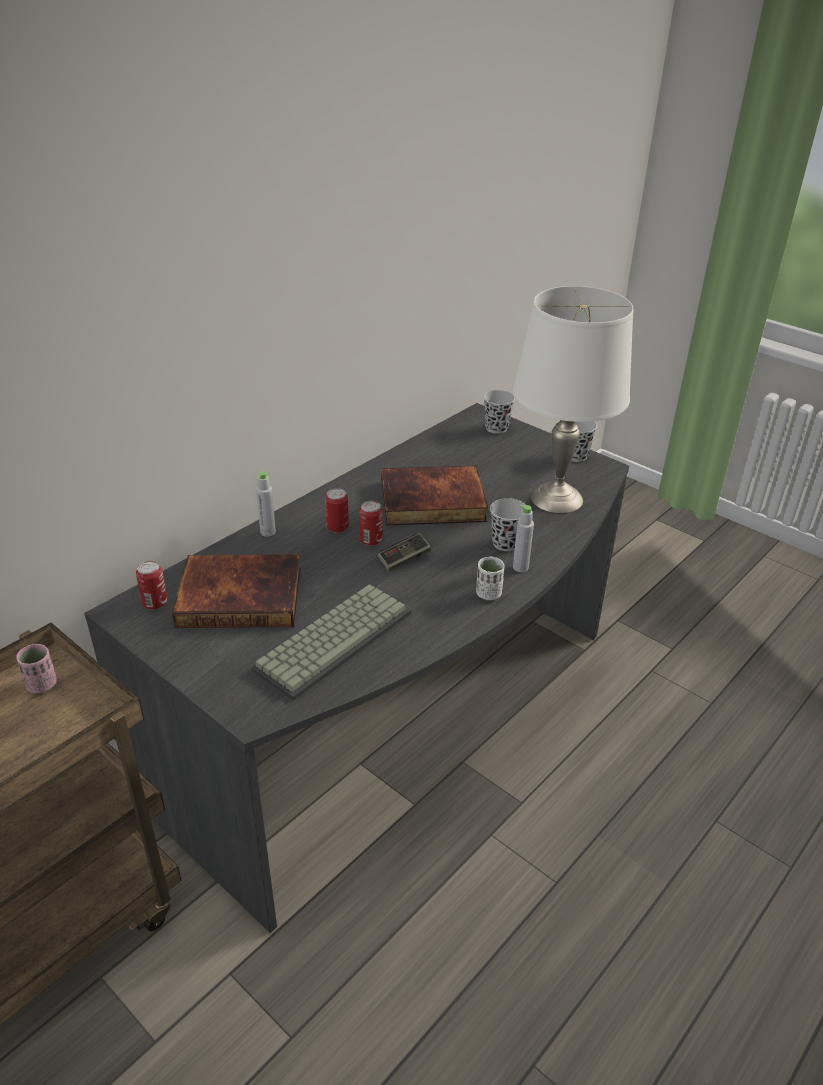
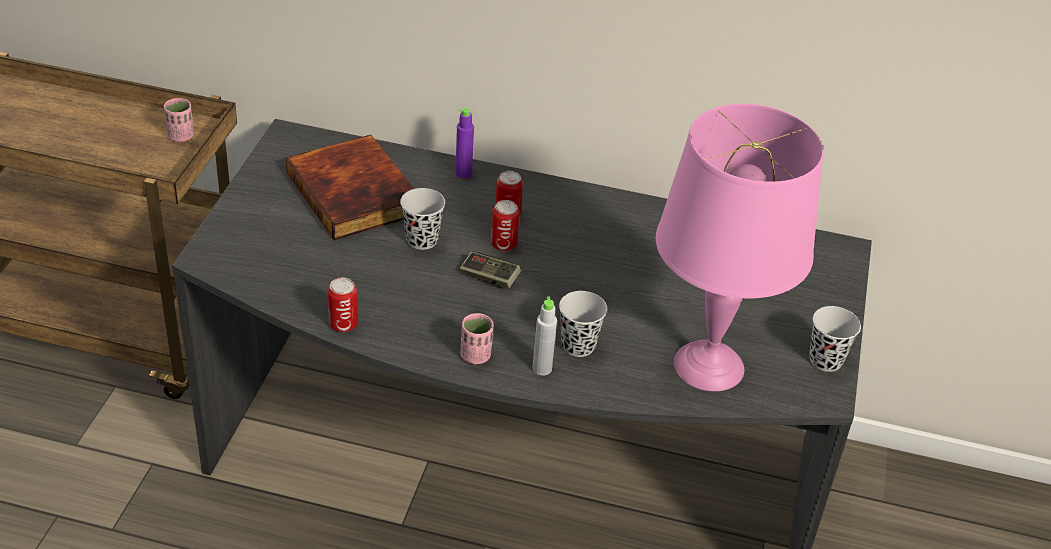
camera: 60 degrees right, 5 degrees up
(155, 603) = (311, 149): can -> can (343, 324)
(268, 532) = (463, 173): grey bottle -> purple bottle
(334, 638) = (333, 270): keyboard -> none
(432, 502) = (611, 266): book -> none
(488, 594) = (475, 356): white cup -> pink cup
(496, 428) = (824, 273): black cup -> black cup (422, 240)
(557, 499) = (707, 366): white table lamp -> pink table lamp

